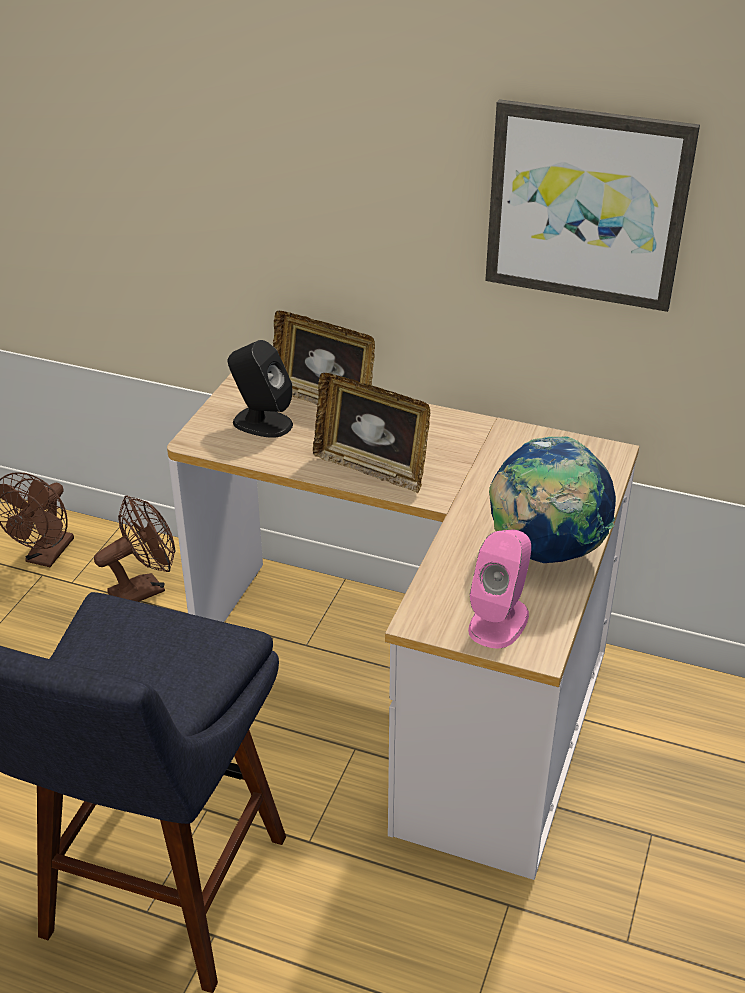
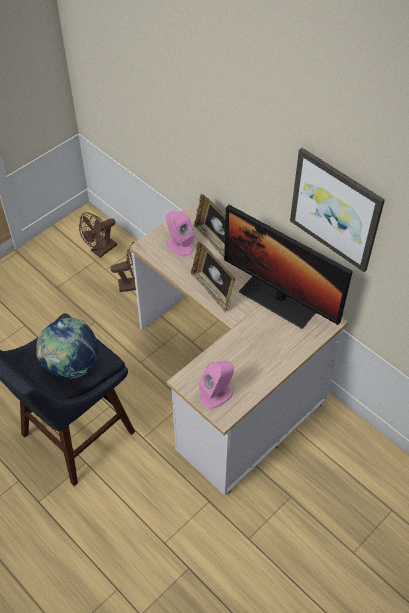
camera: 25 degrees right, 15 degrees up
(262, 423) = (179, 245): black speaker -> pink speaker
(500, 448) = (279, 299): none -> monitor
(544, 552) = (260, 366): globe -> globe (71, 366)

